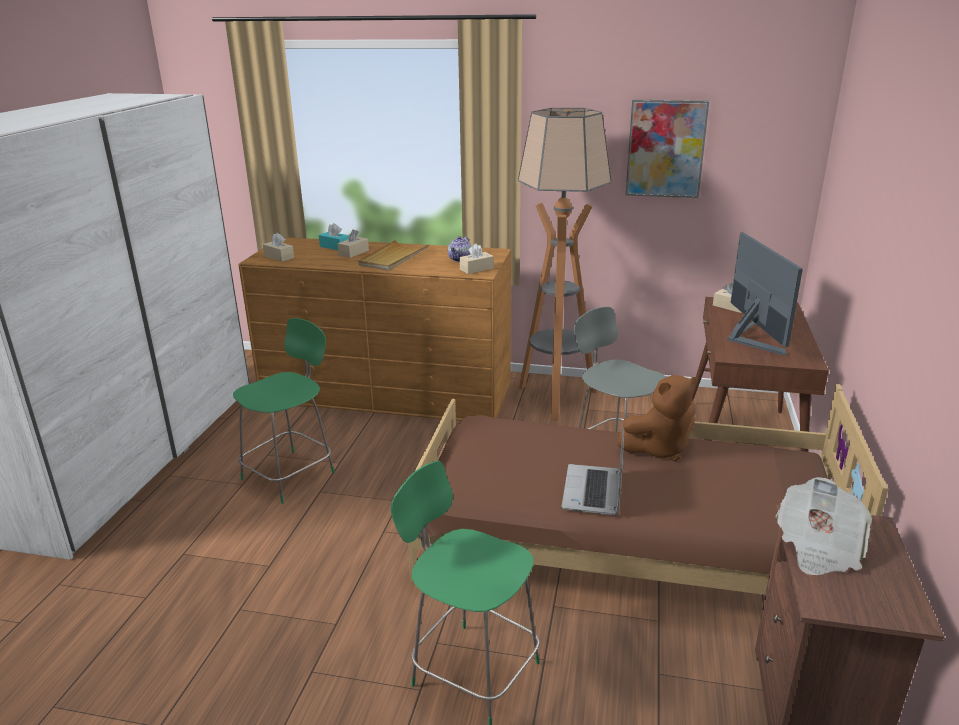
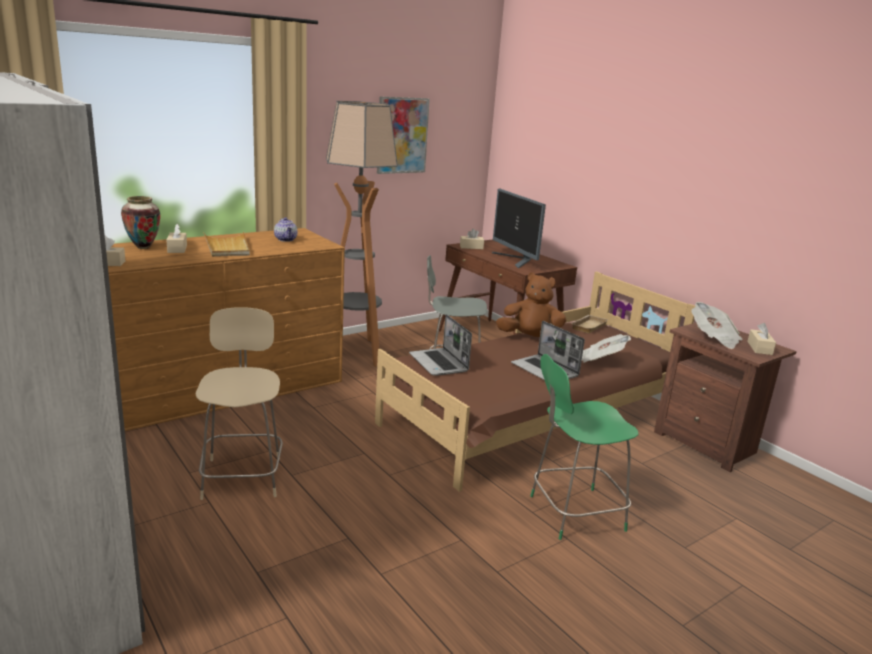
camera: 50 degrees left, 5 degrees down
(291, 474) = (242, 475): green chair -> beige chair
(335, 247) = (143, 247): turquoise tissue box -> vase
(476, 269) = (316, 243): beige tissue box -> beige tissue box (759, 348)
(497, 436) = (439, 363): none -> laptop
(659, 448) = (530, 339): brown plush toy -> brown plush toy turned 90 degrees counterclockwise
(693, 509) = (599, 360): none -> newspaper
(751, 338) = (515, 260): monitor -> monitor turned 150 degrees counterclockwise
(780, 460) = (587, 326): none -> beige tray

